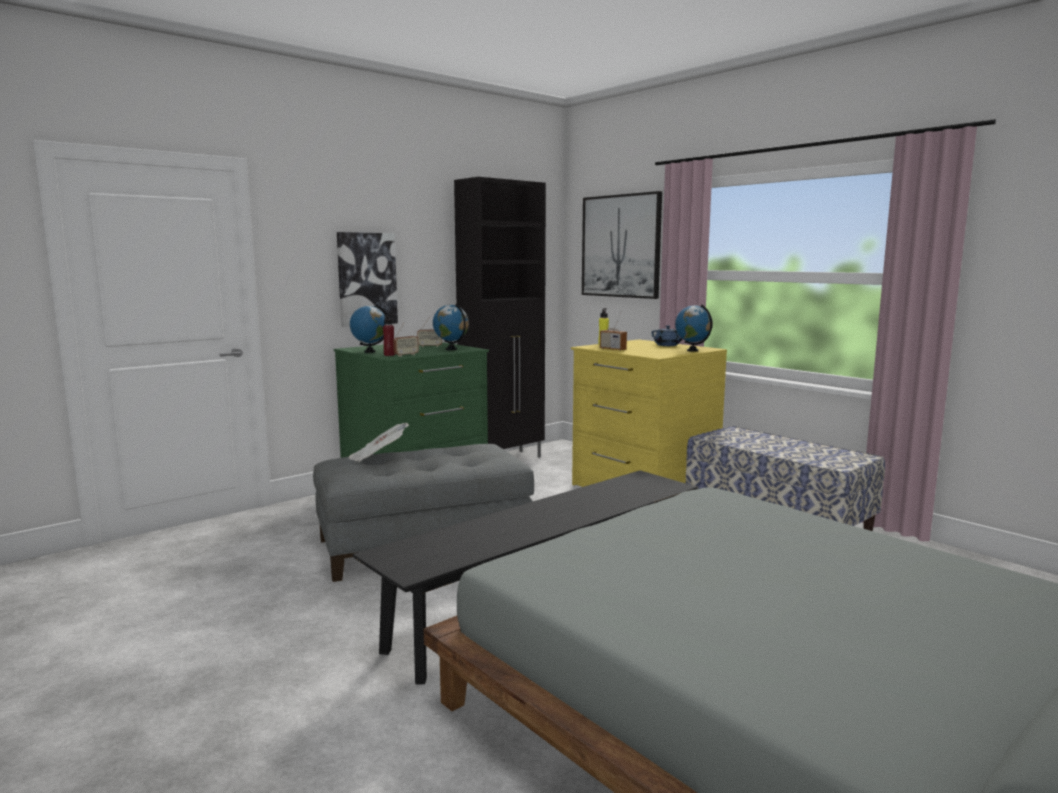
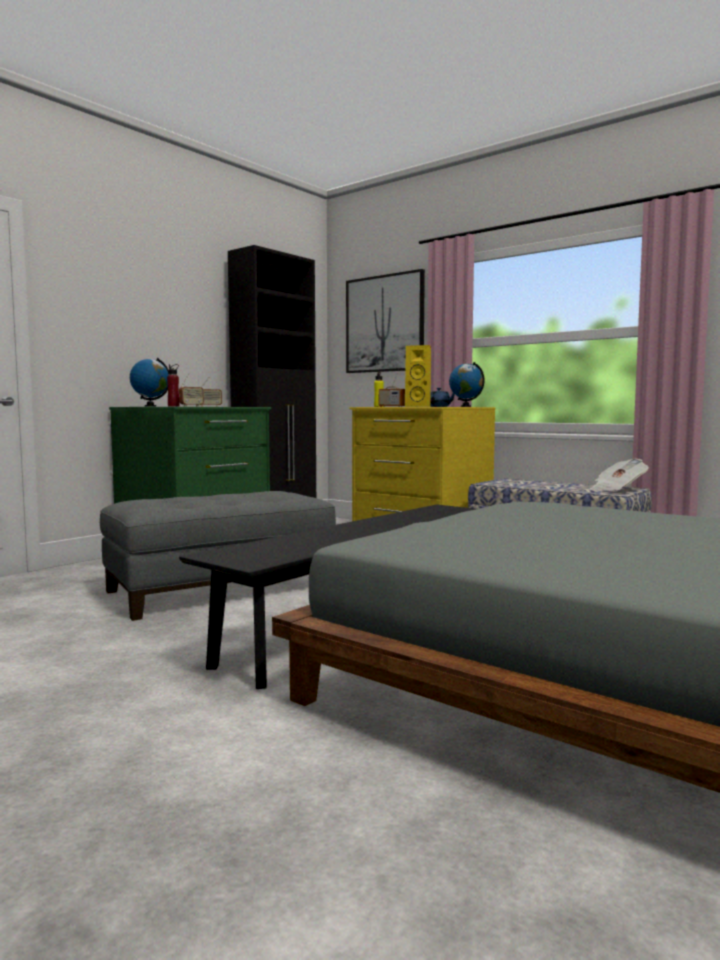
camera: 10 degrees left, 5 degrees down
(366, 279) = (142, 339): picture -> none
(378, 458) = (172, 498): newspaper -> newspaper (617, 490)
(451, 349) = (233, 406): globe -> none
(642, 351) = (420, 406): none -> yellow speaker

